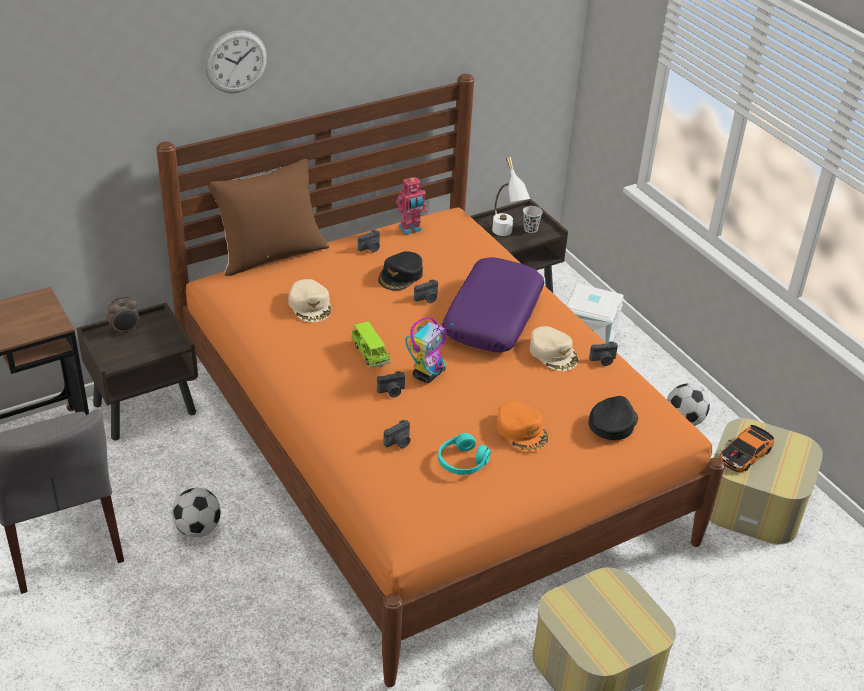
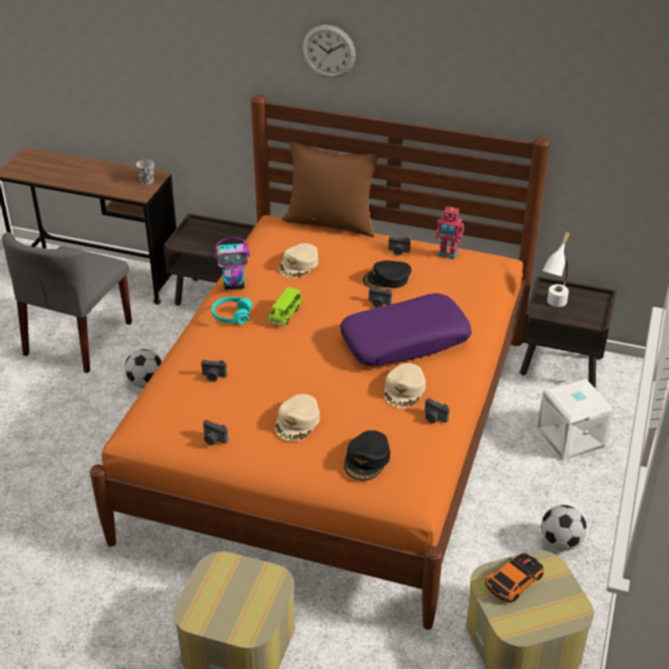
camera: 50 degrees right, 0 degrees up
(125, 331) = (212, 230): alarm clock -> none
(391, 392) = (259, 345): camera -> camera (213, 439)
(427, 374) = (298, 349): toy robot -> toy robot (234, 285)
(462, 461) = (230, 413): turquoise headphones -> turquoise headphones (231, 315)
(522, 431) = (297, 422): orange cap -> beige cap
(530, 229) = (581, 312): black cup -> black cup (147, 181)
(612, 422) = (367, 460): black cap -> black cap turned 120 degrees clockwise
(745, 454) = (514, 580): toy car -> toy car turned 135 degrees clockwise

